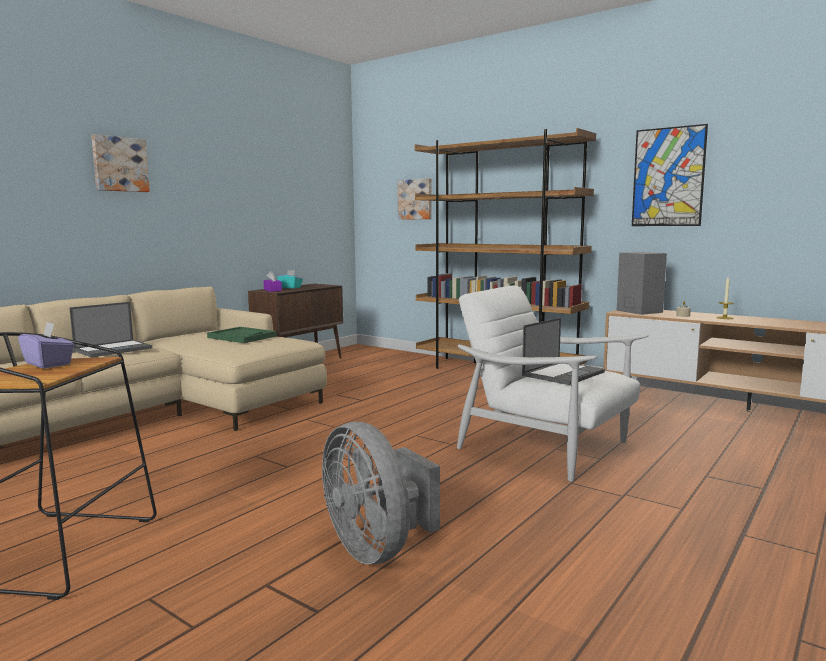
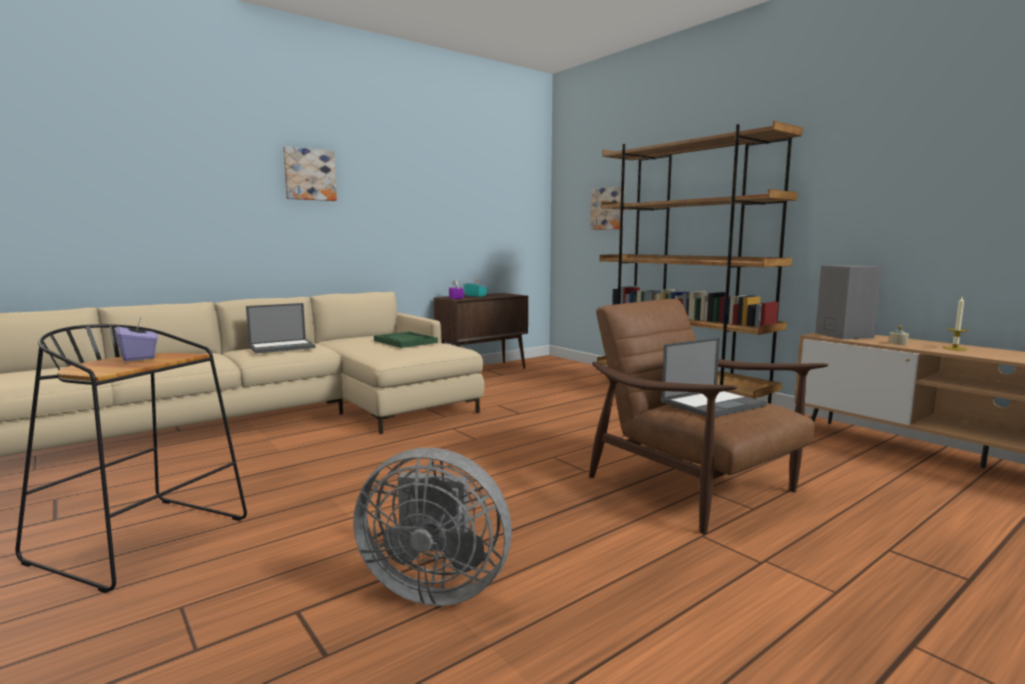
camera: 15 degrees right, 0 degrees up
(377, 548) = (434, 587): grey fan -> grey fan turned 60 degrees counterclockwise
(547, 447) = (694, 487): white armchair -> brown armchair
(668, 177) = (891, 175): picture -> none

